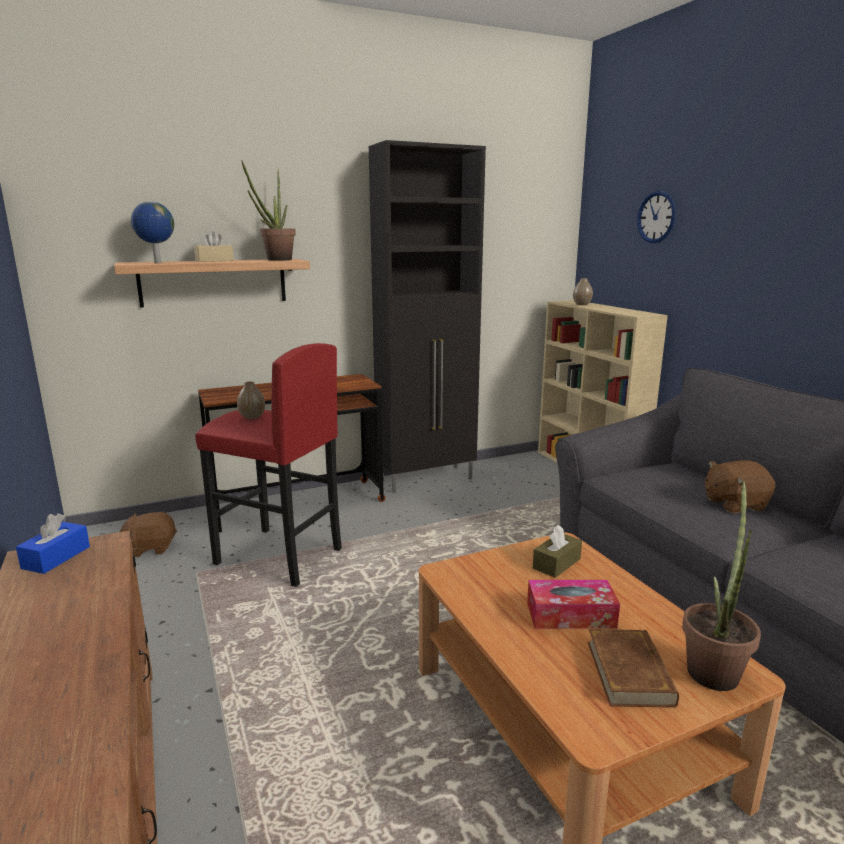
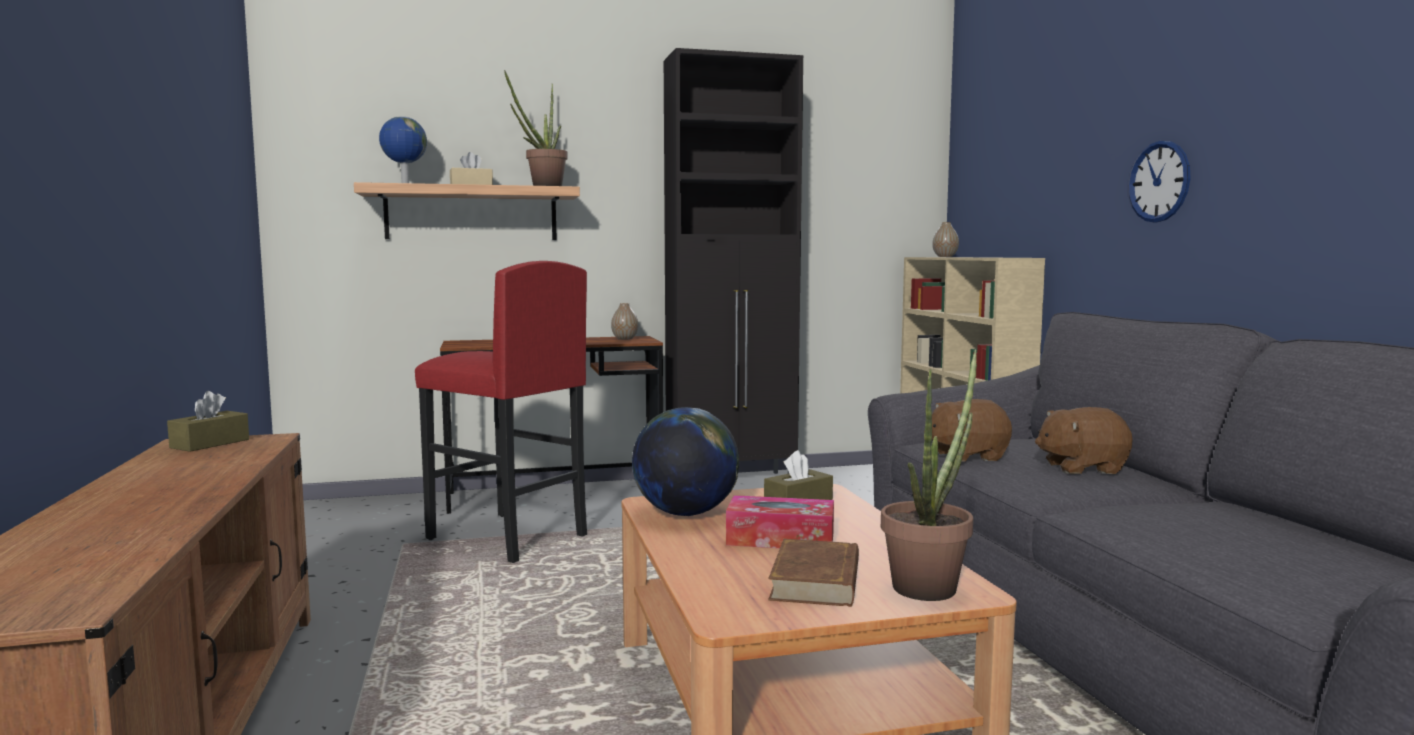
camera: 10 degrees right, 10 degrees down
(56, 557) = (210, 443): blue tissue box -> brown tissue box
(150, 548) = (362, 522): brown plush toy -> brown plush toy (967, 456)
(252, 417) = (483, 353): vase -> vase (624, 339)
(479, 586) = (685, 514): none -> globe
(656, 217) = (1029, 135): wall clock -> wall clock (1159, 181)

